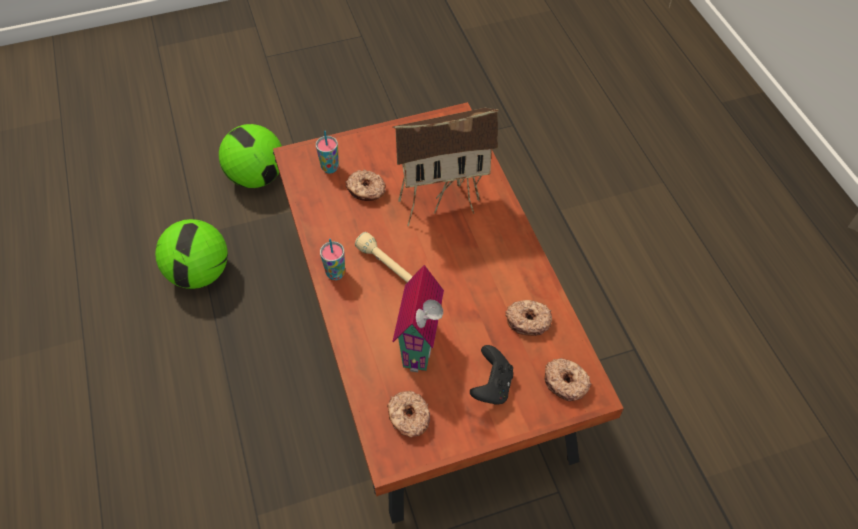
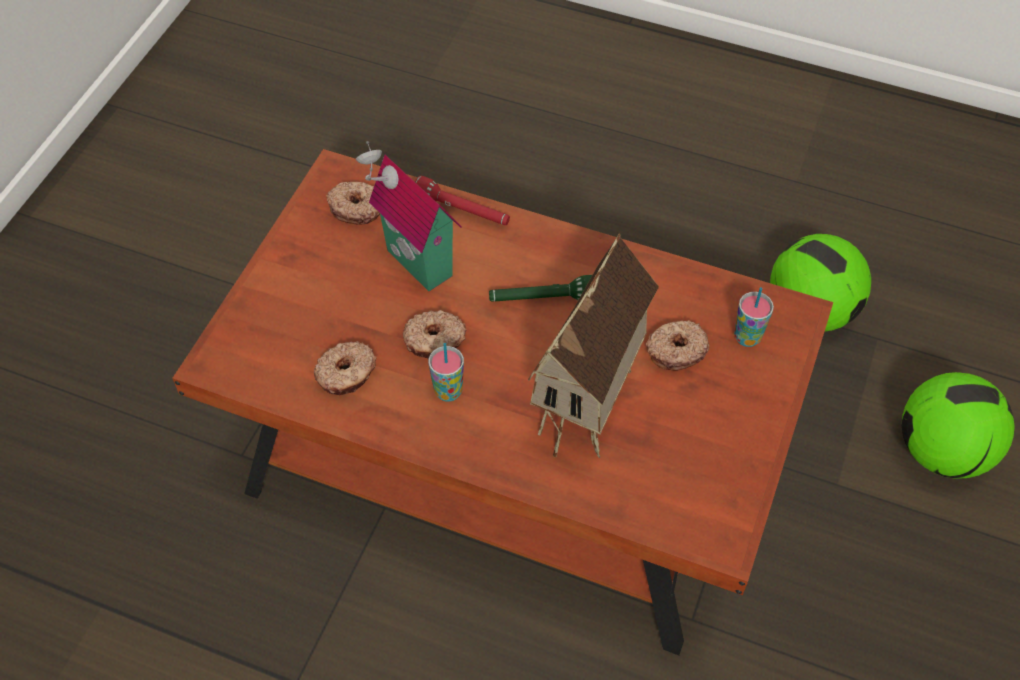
camera: 130 degrees right, 0 degrees up
(335, 273) = (577, 251): cup -> cup (448, 391)
(358, 353) = (462, 212): none -> red flashlight
(388, 266) = (542, 300): beige flashlight -> green flashlight
(491, 386) = (315, 289): black game controller -> none
(566, 382) = (249, 351): donut -> donut (434, 340)

